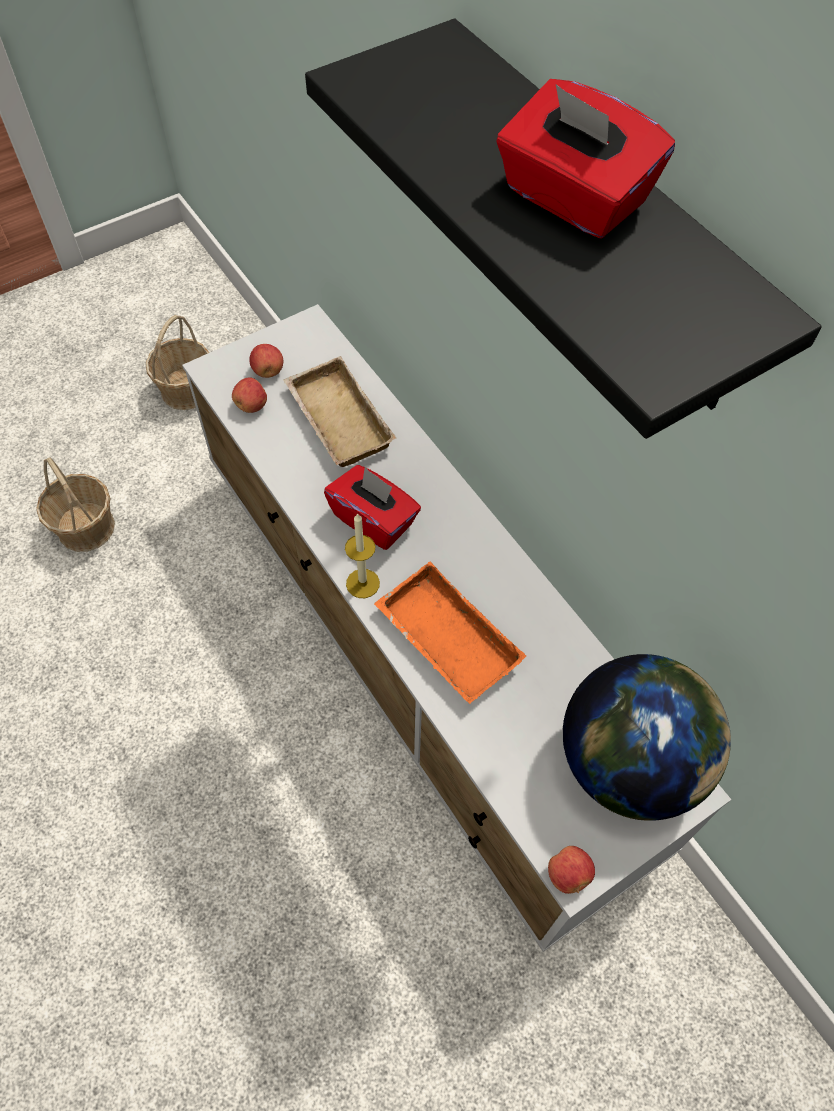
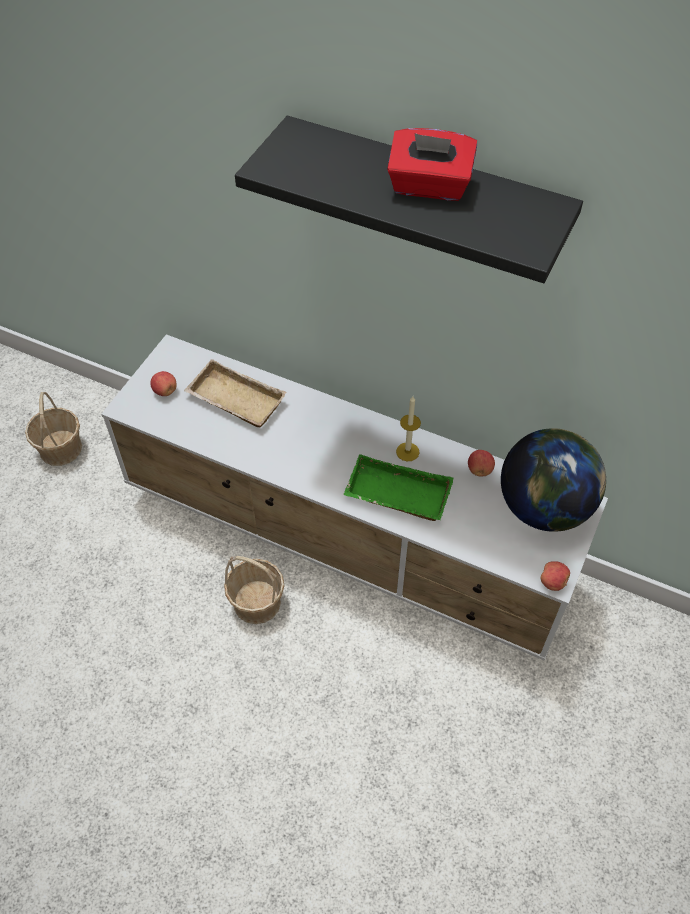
camera: 30 degrees left, 5 degrees down
(86, 527) = (53, 577): basket -> basket (256, 602)
(252, 405) = (171, 417): apple -> apple (479, 470)
(362, 583) = (324, 489): candle -> candle (407, 452)
(374, 520) = (303, 449): red tissue box -> none
(443, 639) = (395, 495): orange tray -> green tray

